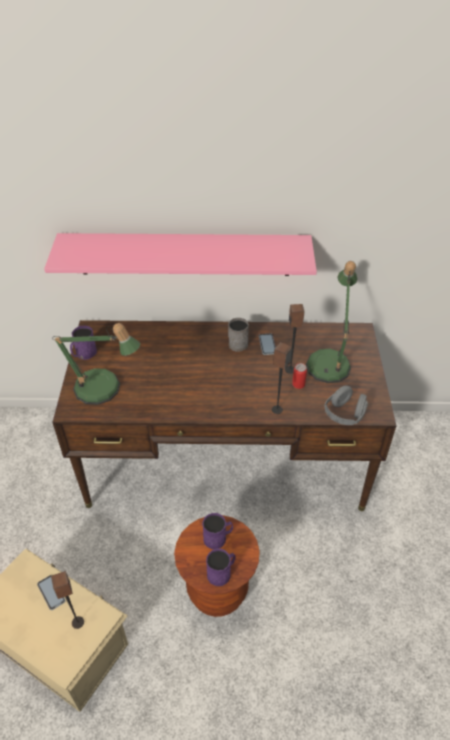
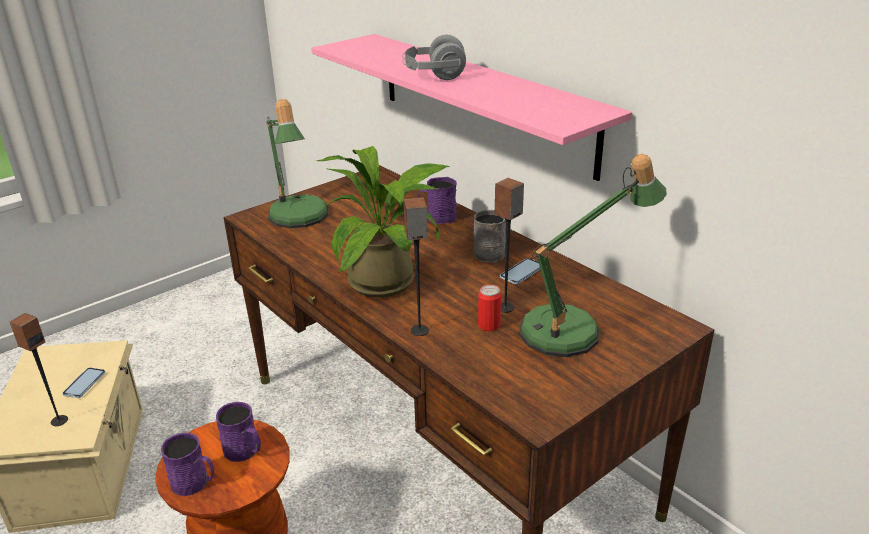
camera: 50 degrees right, 15 degrees down
(84, 354) = (335, 187): purple mug -> purple mug (437, 218)
(219, 393) = (389, 280): none -> potted plant
(344, 415) = (488, 388): grey headphones -> grey headphones (434, 75)

